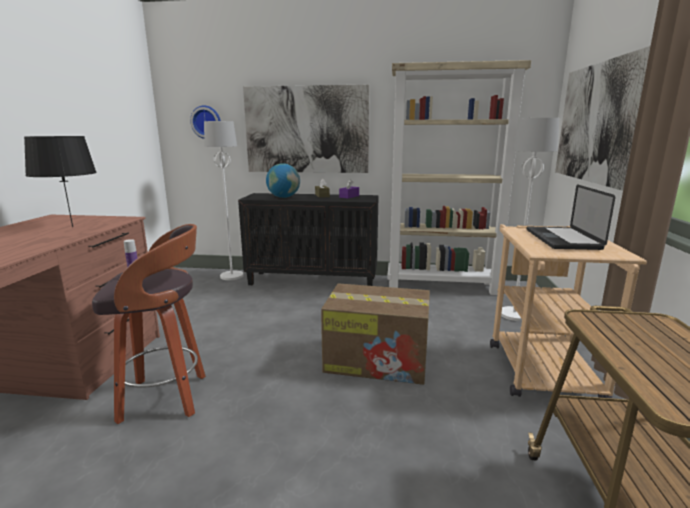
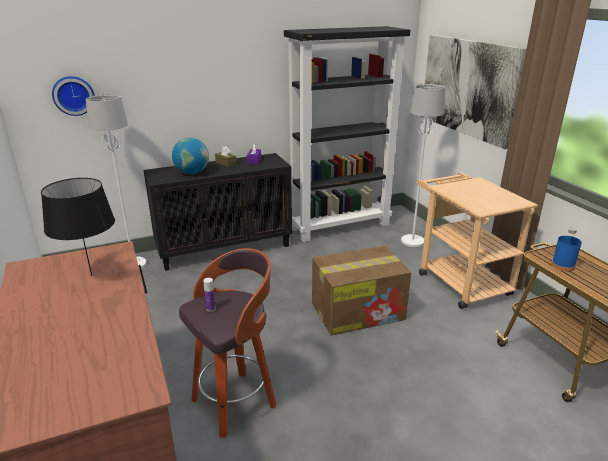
camera: 30 degrees left, 10 degrees up
(307, 130) = (197, 94): picture -> none
(442, 286) = (340, 226): beige bookcase -> black bookcase
(562, 239) = (478, 192): laptop -> none
(623, 337) = (563, 265): none -> blue bottle

